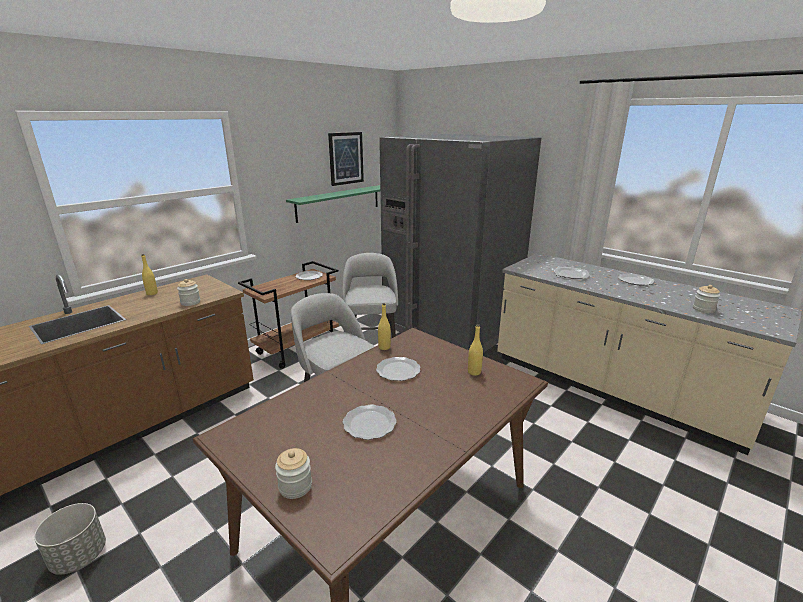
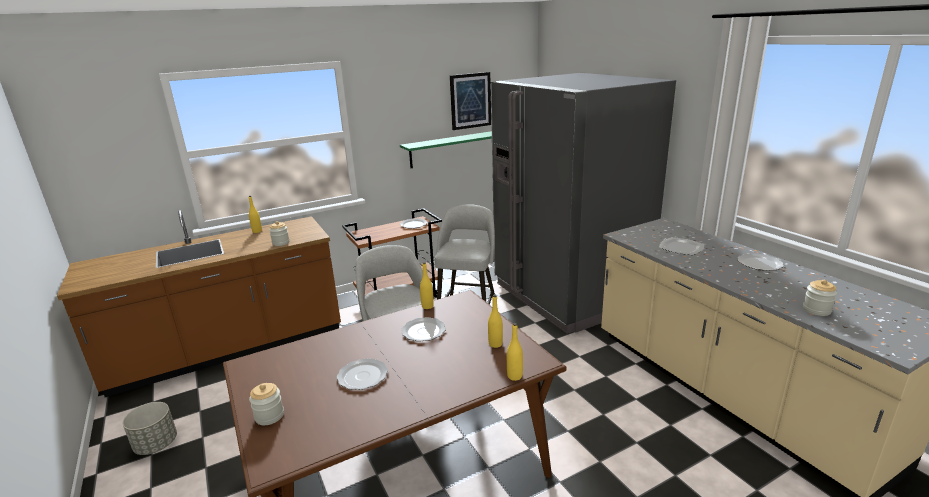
camera: 20 degrees right, 0 degrees up
(513, 398) = (514, 376): none -> yellow bottle

